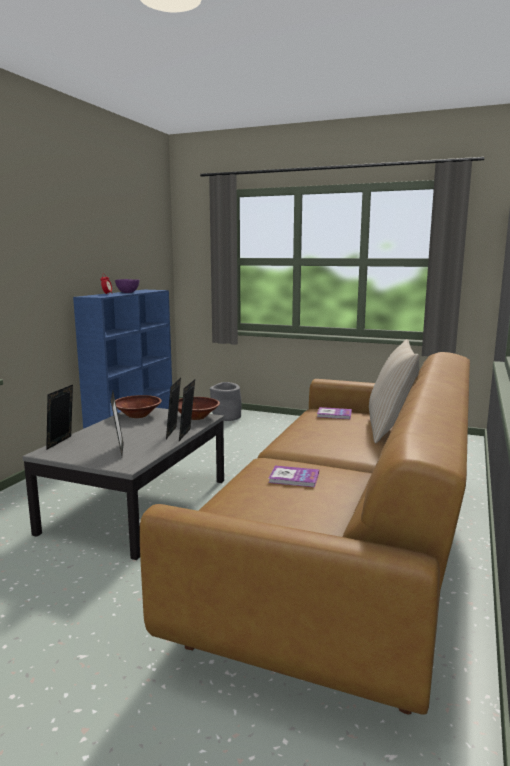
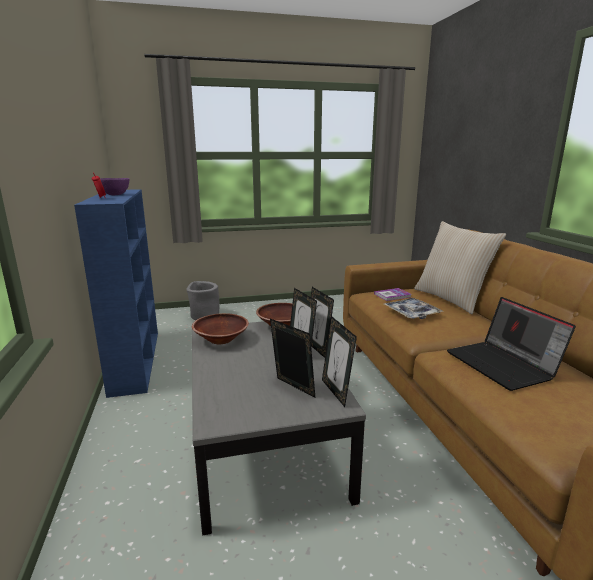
camera: 35 degrees left, 5 degrees up
(62, 443) = (208, 402): picture frame -> picture frame (336, 392)
(294, 478) = (503, 365): book -> laptop
(315, 429) = (412, 313): none -> tray

